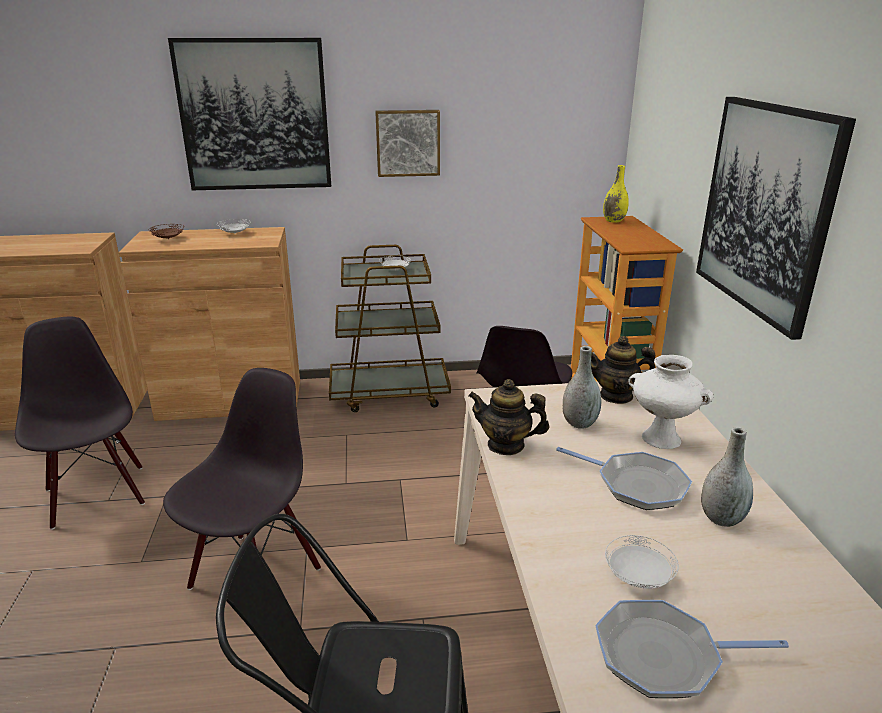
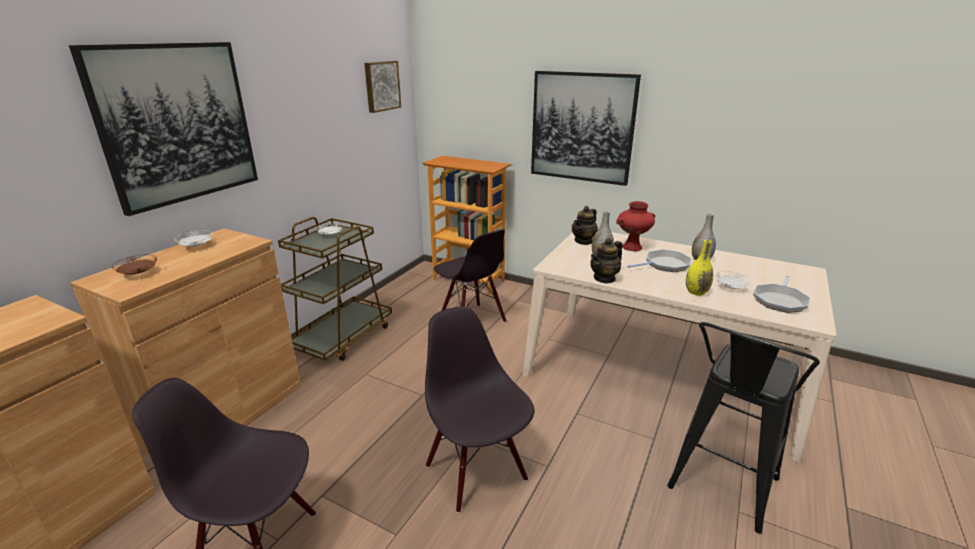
camera: 55 degrees left, 0 degrees up
(408, 143) = (302, 130): picture -> picture (381, 86)
(614, 221) = (443, 160): yellow vase -> yellow vase (696, 292)
(660, 439) = (632, 247): white vase -> red vase

